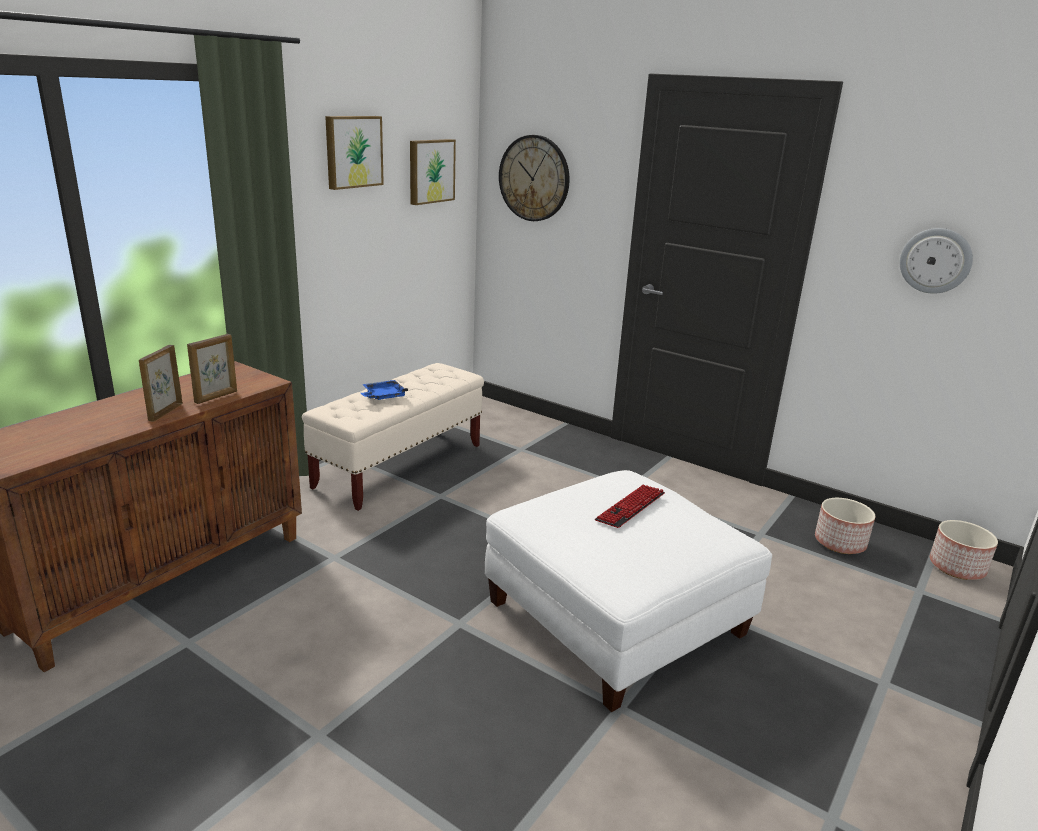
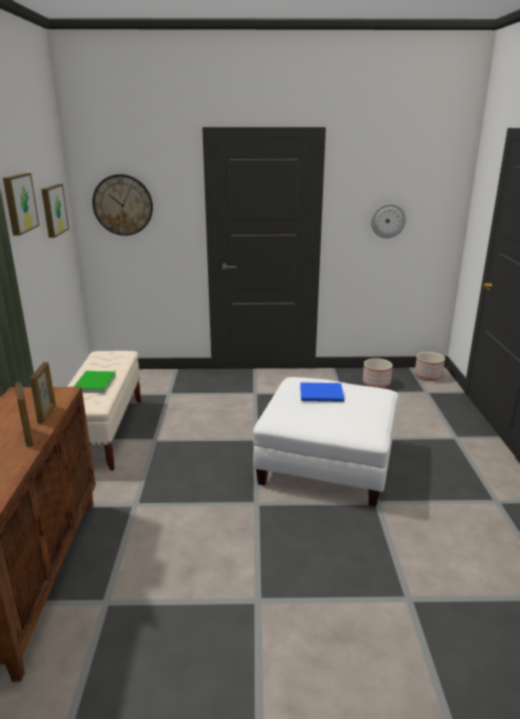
camera: 35 degrees left, 0 degrees up
(383, 396) = (93, 383): blue tray -> green book
(630, 507) = (322, 394): keyboard -> blue book

